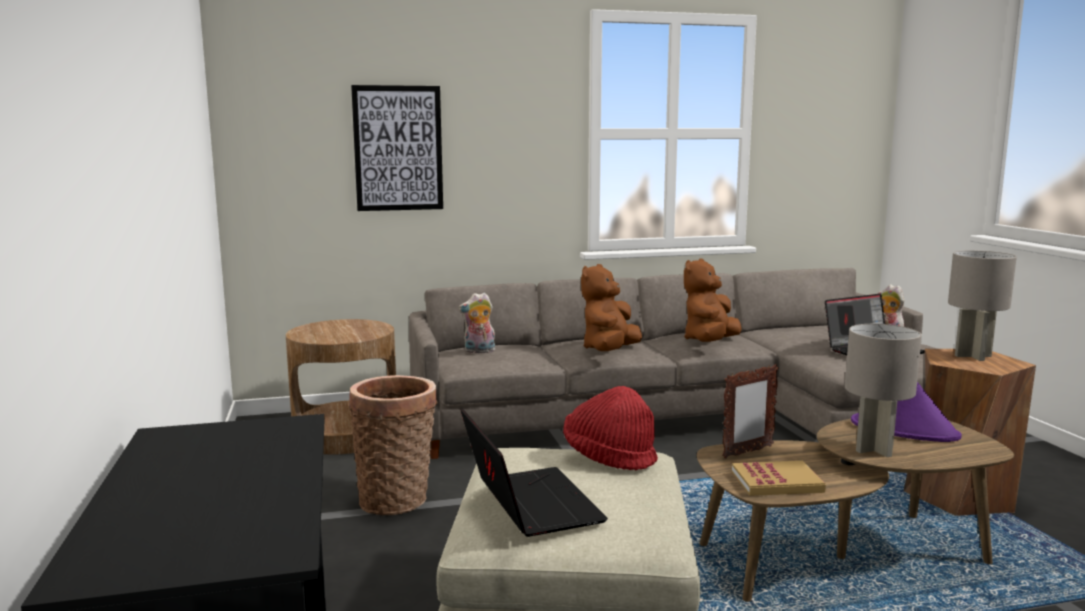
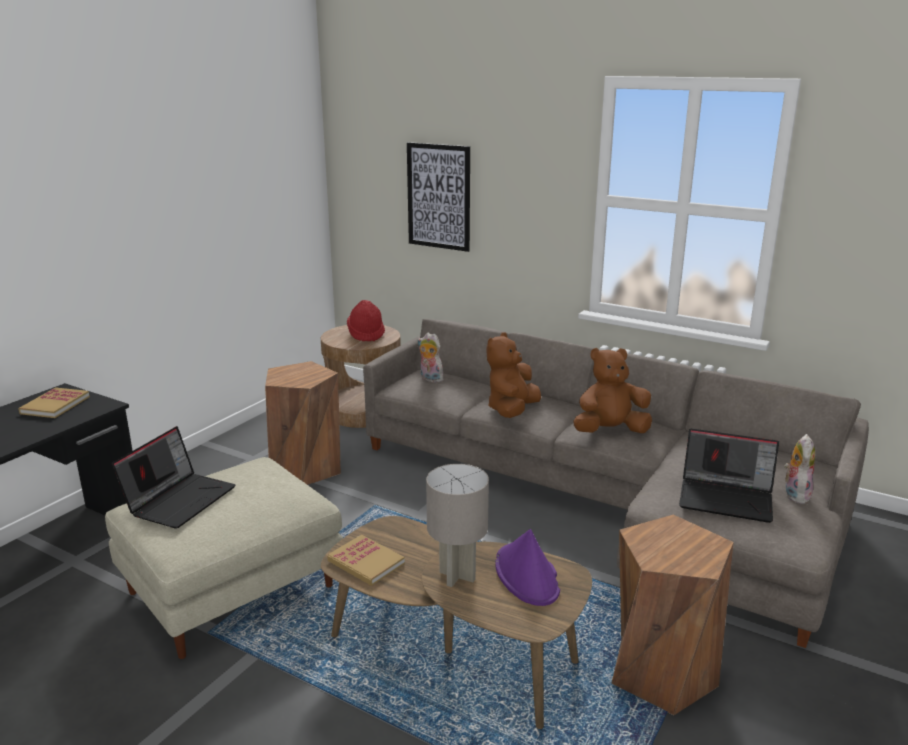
camera: 45 degrees right, 10 degrees up
(211, 446) = (55, 405): none -> book
(397, 499) = (306, 468): basket -> brown stool
(609, 351) = (512, 410): brown plush toy -> brown plush toy turned 45 degrees counterclockwise
(609, 457) = (279, 492): red hat -> red hat (366, 334)
(747, 452) = (408, 533): picture frame -> none
(972, 356) = (687, 541): grey table lamp -> none

